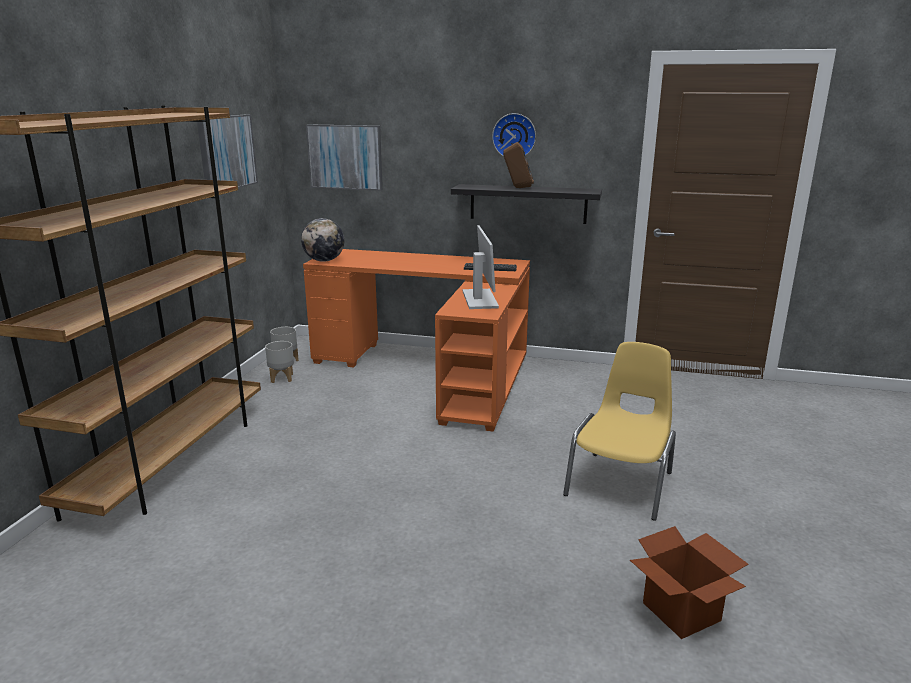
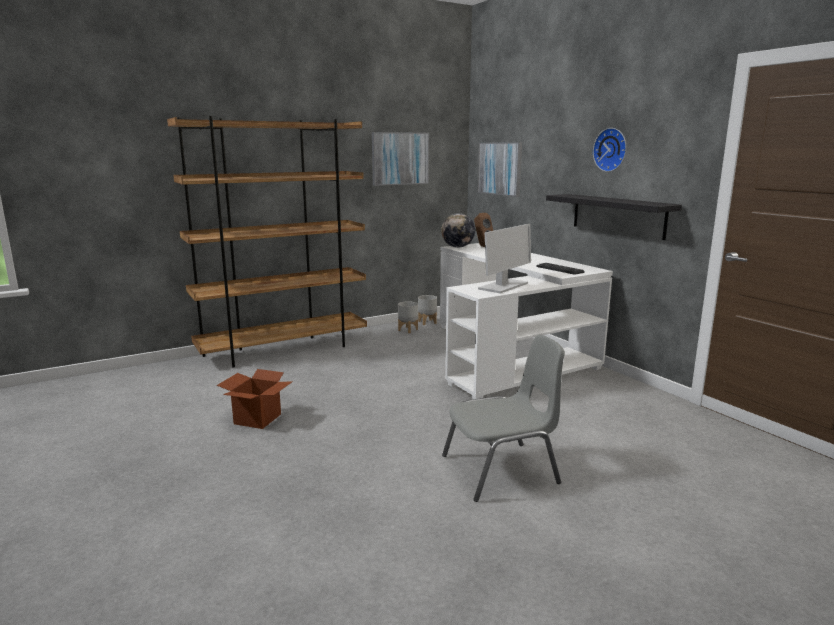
camera: 45 degrees right, 5 degrees down
(434, 371) = (510, 355): orange desk -> white desk
(517, 188) = (602, 198): brown speaker -> brown speaker (482, 246)
(621, 483) = (502, 470): yellow chair -> grey chair
(680, 612) = (373, 555): cardboard box -> cardboard box (257, 419)

